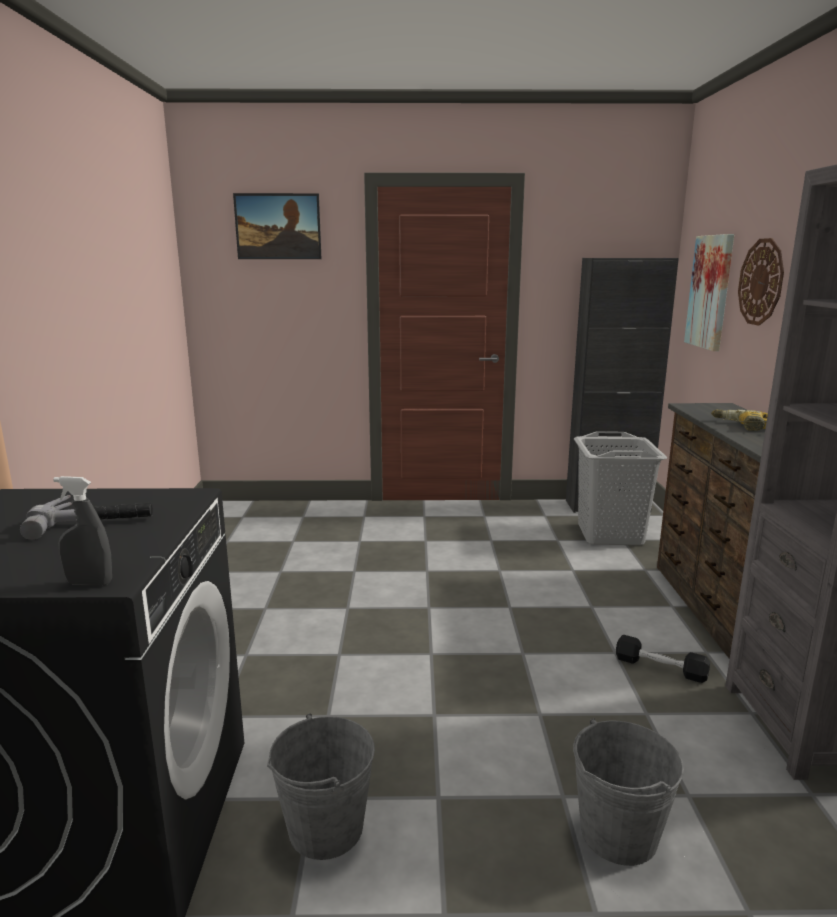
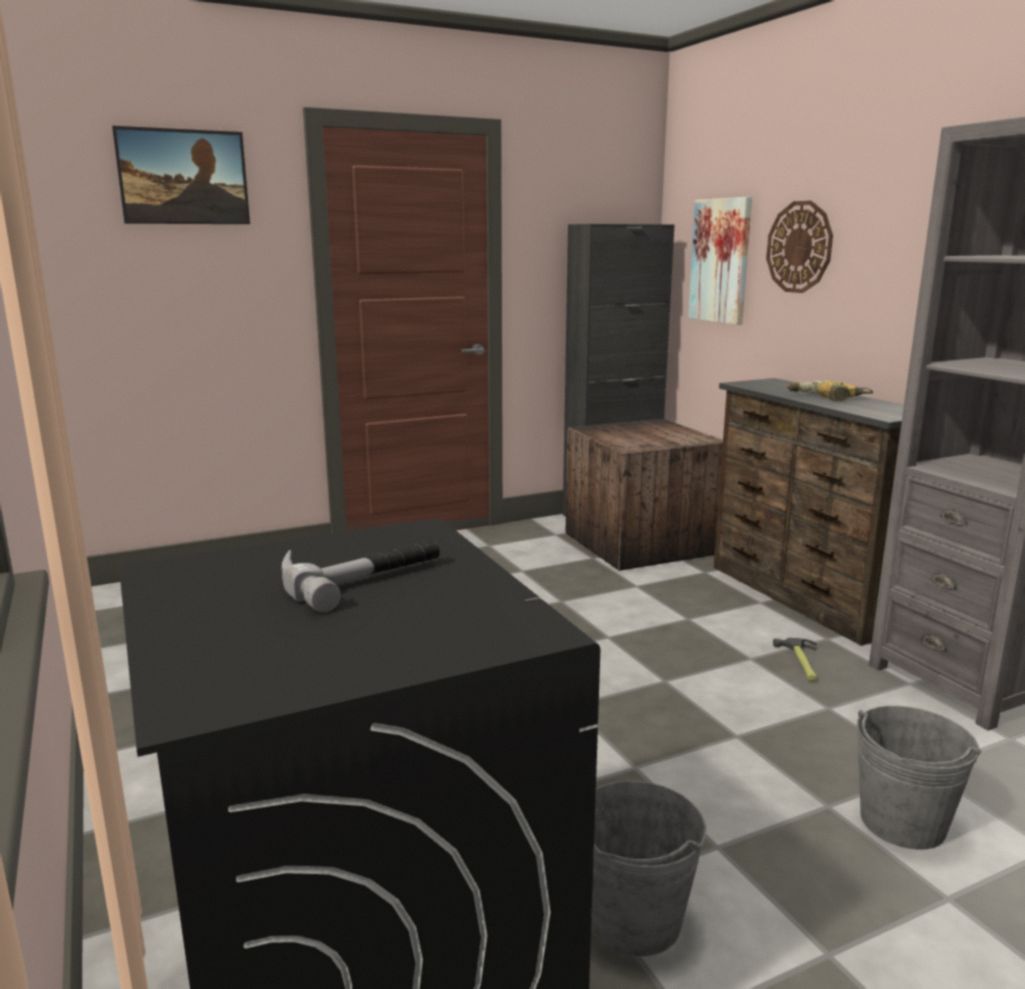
camera: 25 degrees left, 0 degrees up
(89, 583) = (518, 640): grey spray bottle -> none
(610, 534) = (640, 543): grey laundry basket -> crate
(660, 668) = (802, 663): black dumbbell -> hammer

